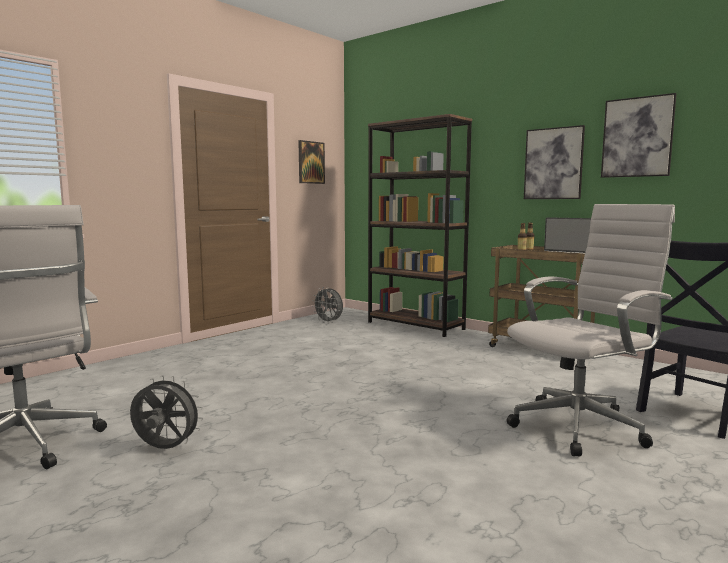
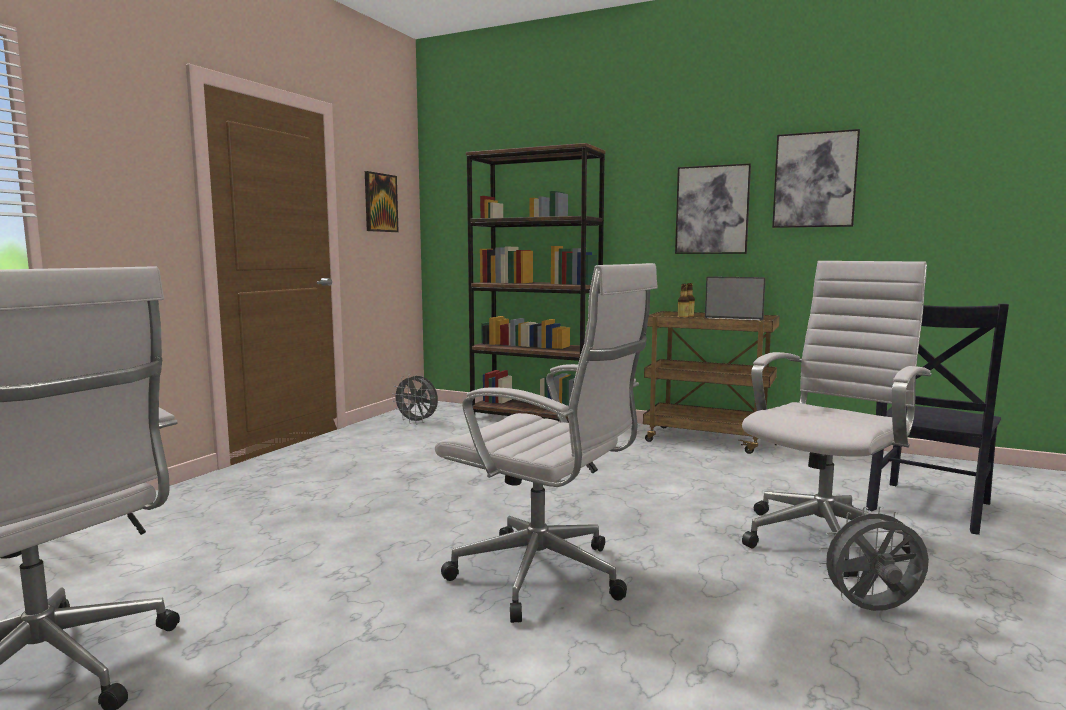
camera: 15 degrees left, 0 degrees up
(165, 449) = (299, 646): grey fan -> grey fan (872, 611)
(345, 429) = (546, 578): none -> white office chair

